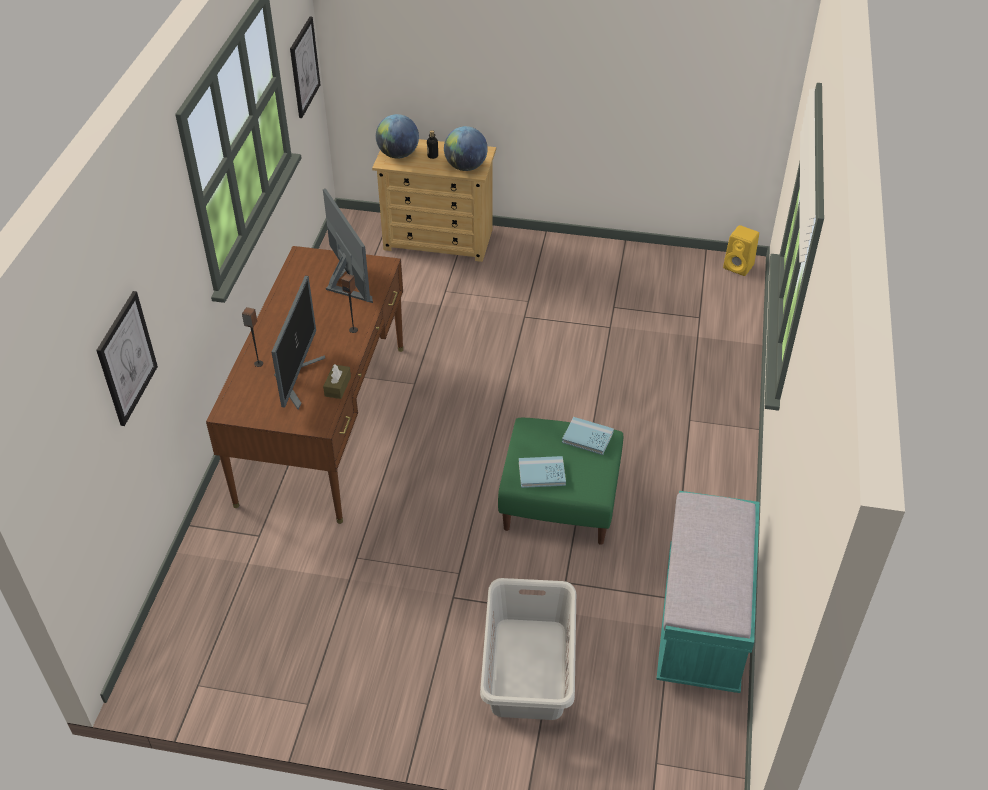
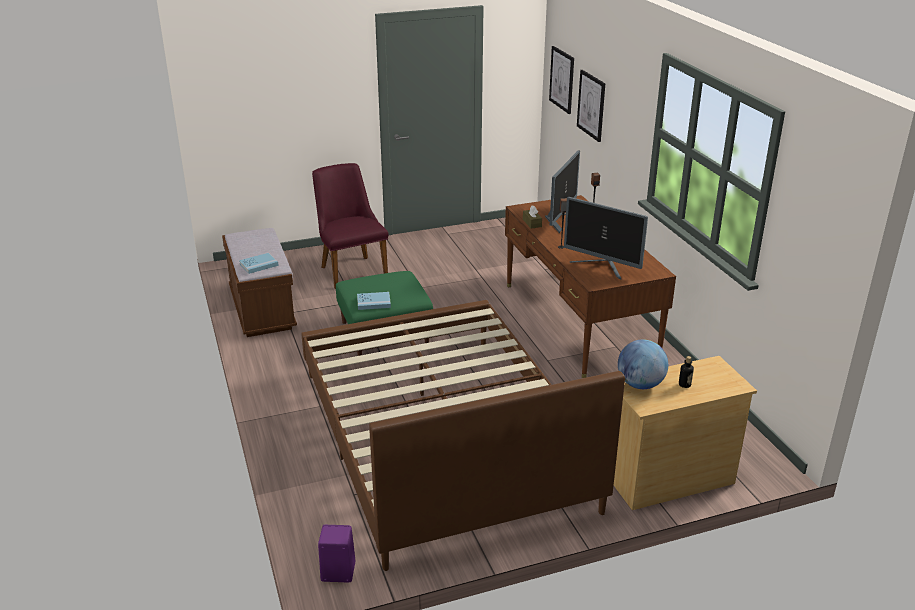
camera: 150 degrees right, 15 degrees down
(297, 378) = (560, 220): monitor -> monitor turned 135 degrees counterclockwise
(304, 67) = (807, 260): picture -> picture (562, 79)
(398, 154) = (716, 374): globe -> none
(527, 669) = (350, 269): grey laundry basket -> purple chair
(542, 473) = (389, 279): blue book -> blue book (259, 265)
(591, 338) = (441, 438): none -> brown bed
(702, 621) = (262, 310): turquoise bench -> brown bench
(739, 267) = (336, 572): yellow speaker -> purple speaker

